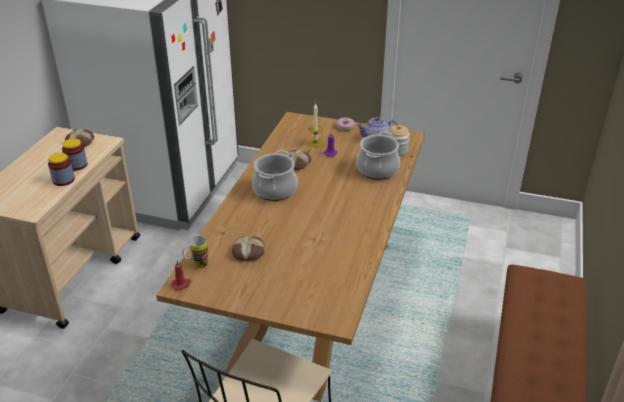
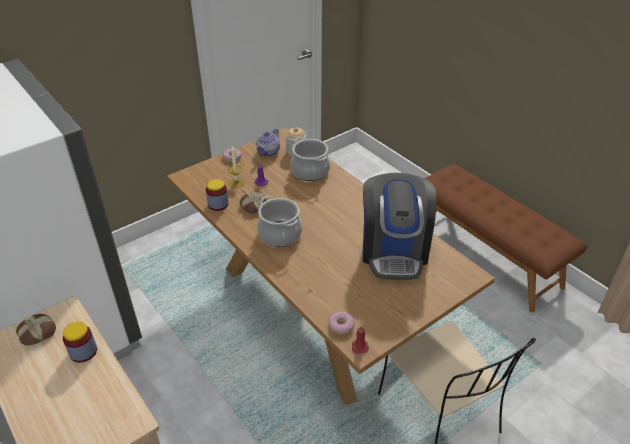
camera: 55 degrees left, 5 degrees up
(63, 180) = (101, 373): jar -> jar (218, 204)
(196, 265) = (341, 325): mug -> donut
(249, 252) = (351, 286): bread -> none
(320, 259) = (394, 251): none -> coffee machine

